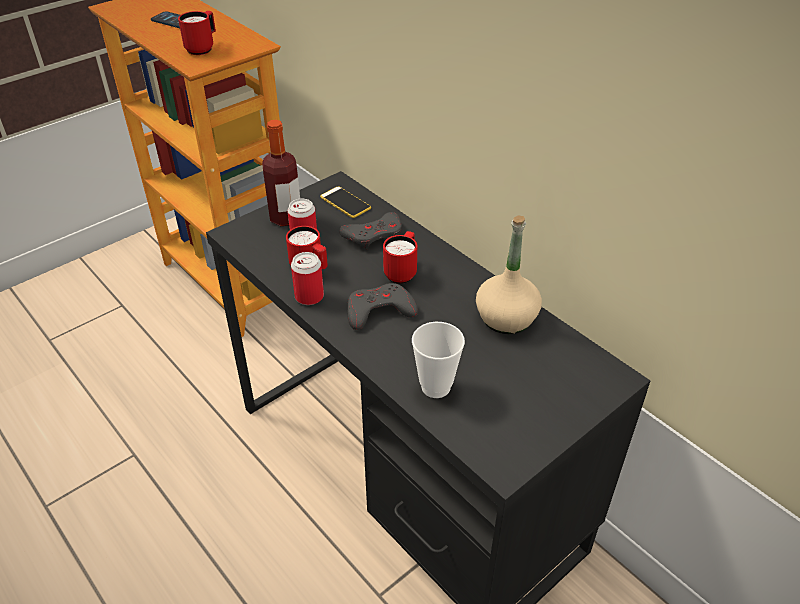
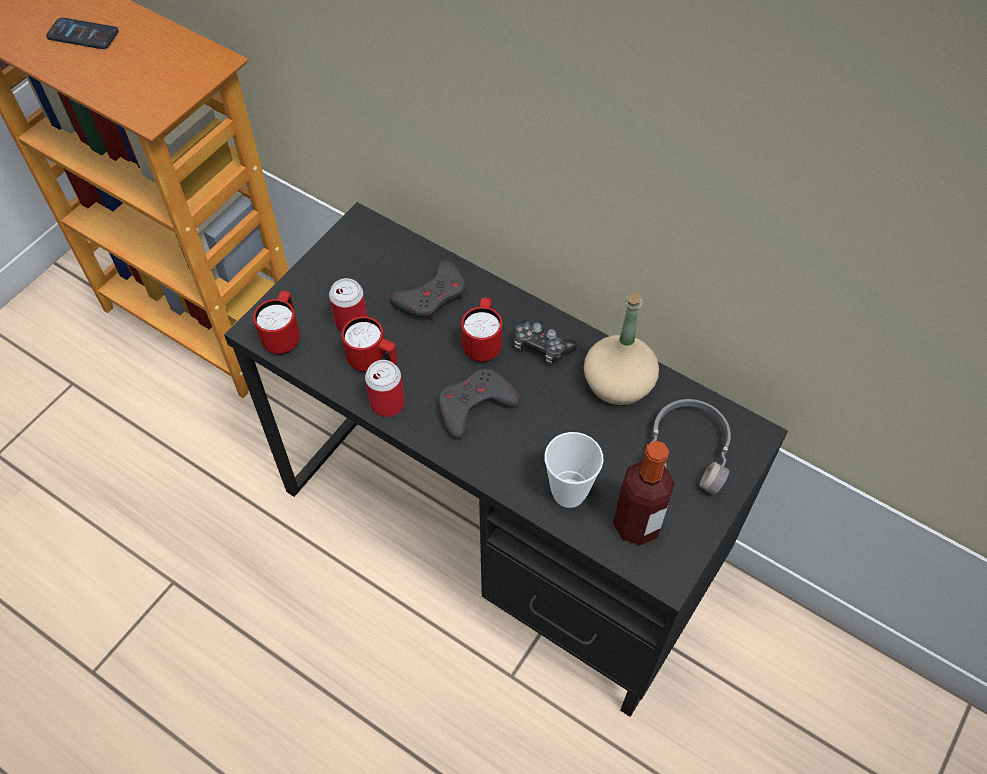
camera: 15 degrees left, 15 degrees up
(203, 48) = (145, 82): red mug -> red mug (284, 336)
(286, 218) = (315, 291): bottle -> bottle (637, 524)
(345, 203) = (380, 253): phone -> none
(449, 282) = (541, 347): none -> game controller
(553, 377) = (688, 451): none -> grey headphones

